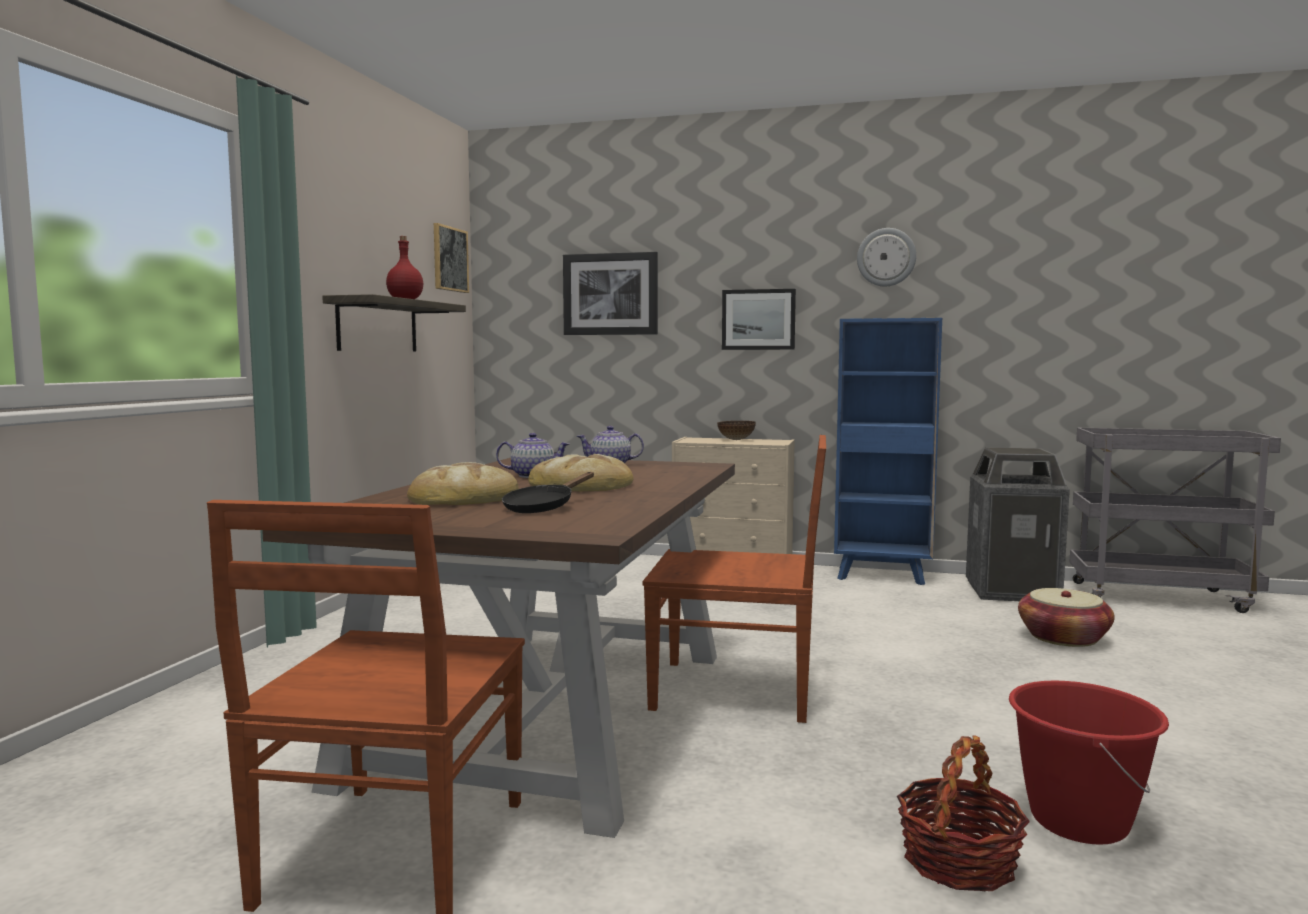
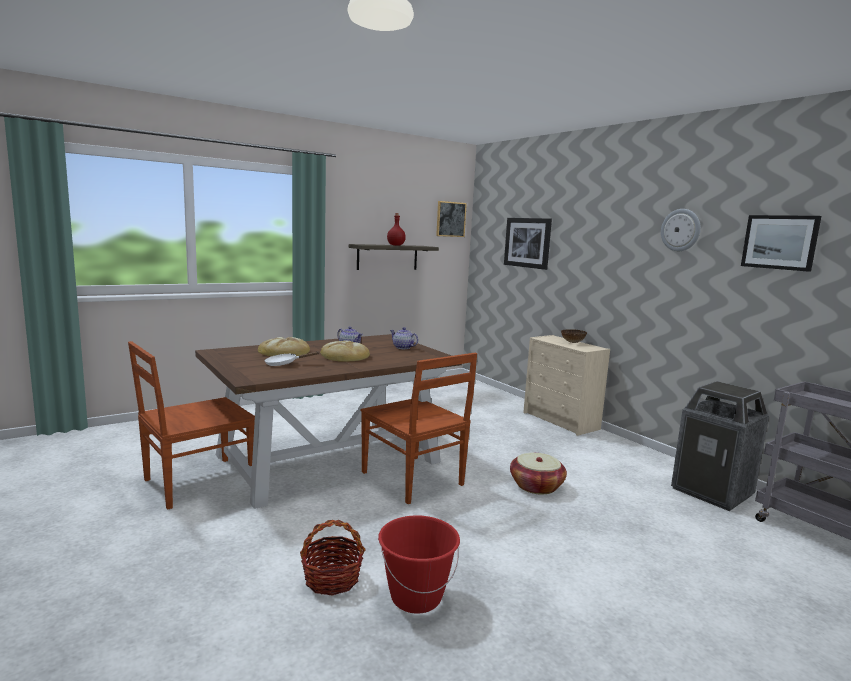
camera: 40 degrees right, 5 degrees up
(543, 507) = (284, 364): black frying pan -> white frying pan
(758, 319) = (599, 266): picture -> picture (779, 242)
(883, 576) = (641, 453): blue bookcase -> none
(1063, 638) = (664, 529): basket -> basket (536, 486)

